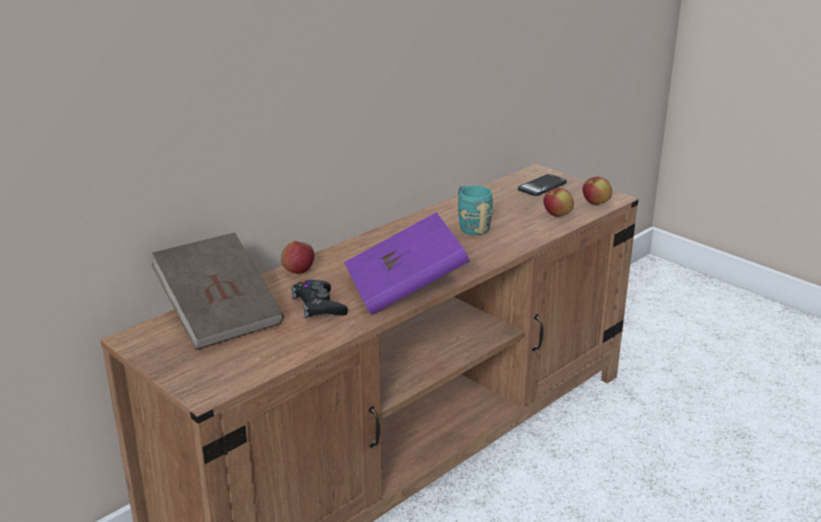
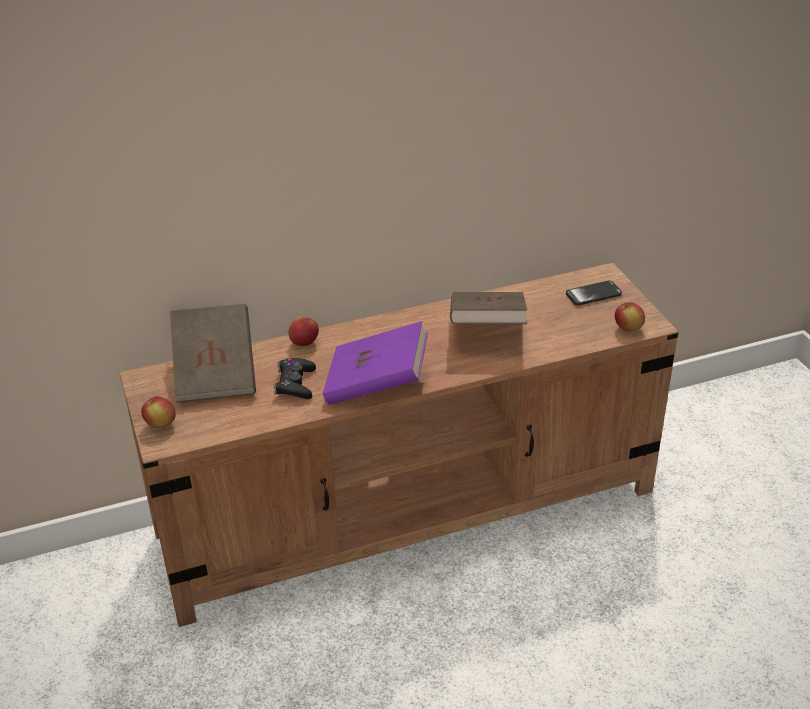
camera: 25 degrees right, 10 degrees up
(471, 226) = (486, 328): turquoise mug -> brown book
(557, 215) = (578, 334): apple -> apple (160, 424)

